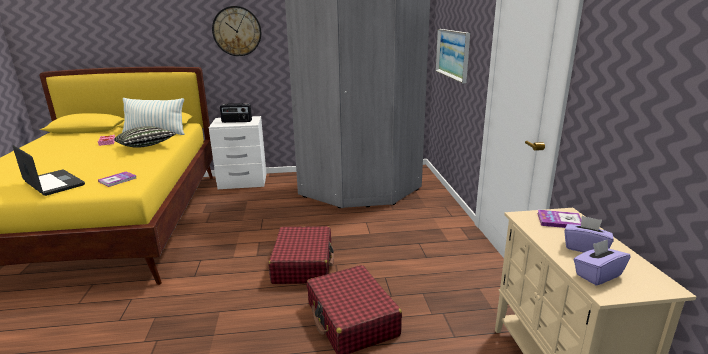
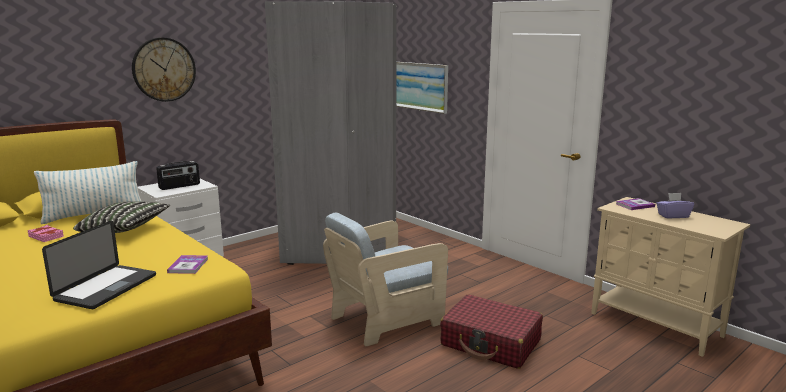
camera: 35 degrees left, 5 degrees down
(54, 183) = (106, 288): laptop -> laptop turned 105 degrees clockwise
(303, 264) = (386, 319): red suitcase -> beige armchair
(597, 275) = (701, 226): purple tissue box -> none

